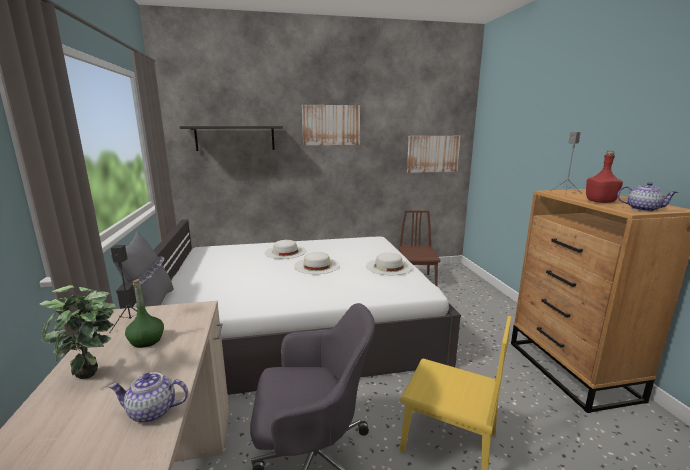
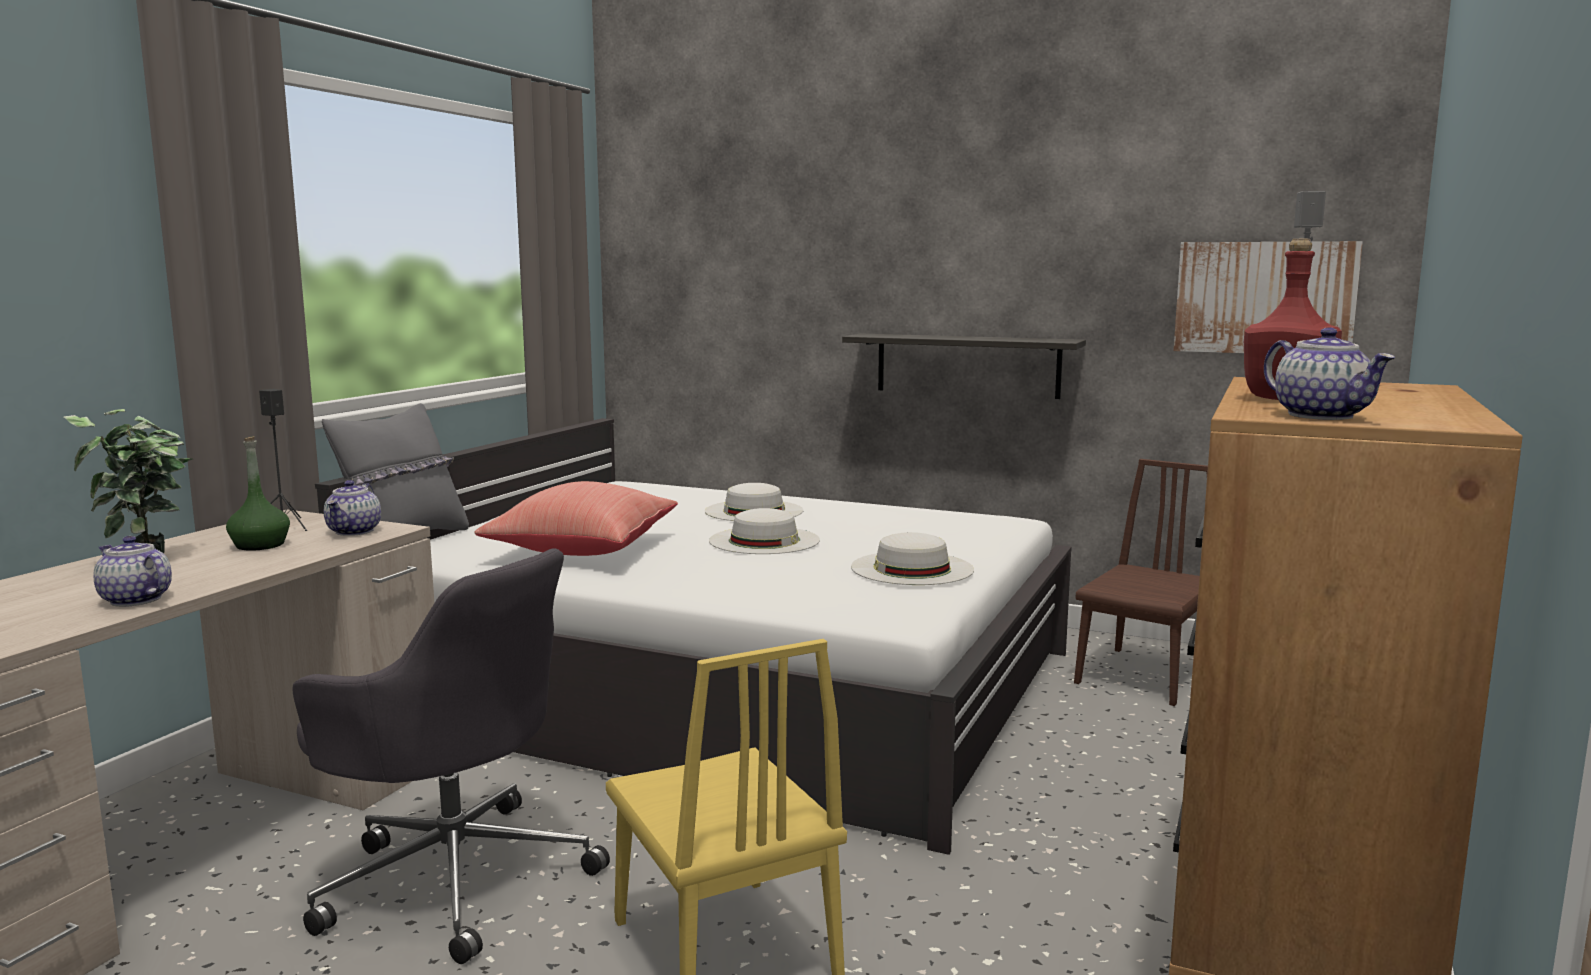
camera: 35 degrees right, 5 degrees down
(184, 314) = (354, 531): none -> teapot
(235, 138) = (739, 248): shelf -> shelf (967, 365)
(253, 289) = (581, 551): none -> red pillow
(331, 125) = (957, 215): picture -> none

